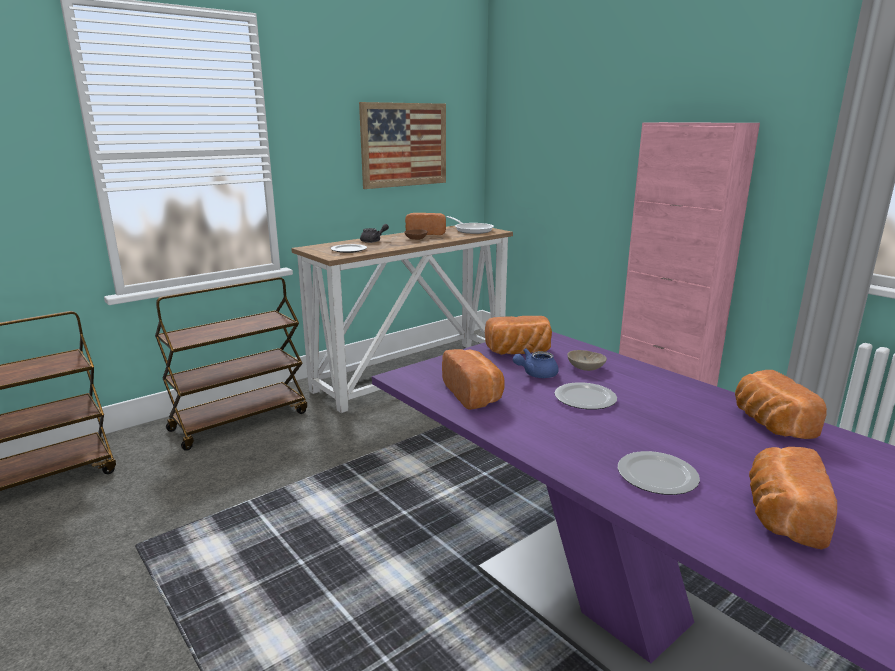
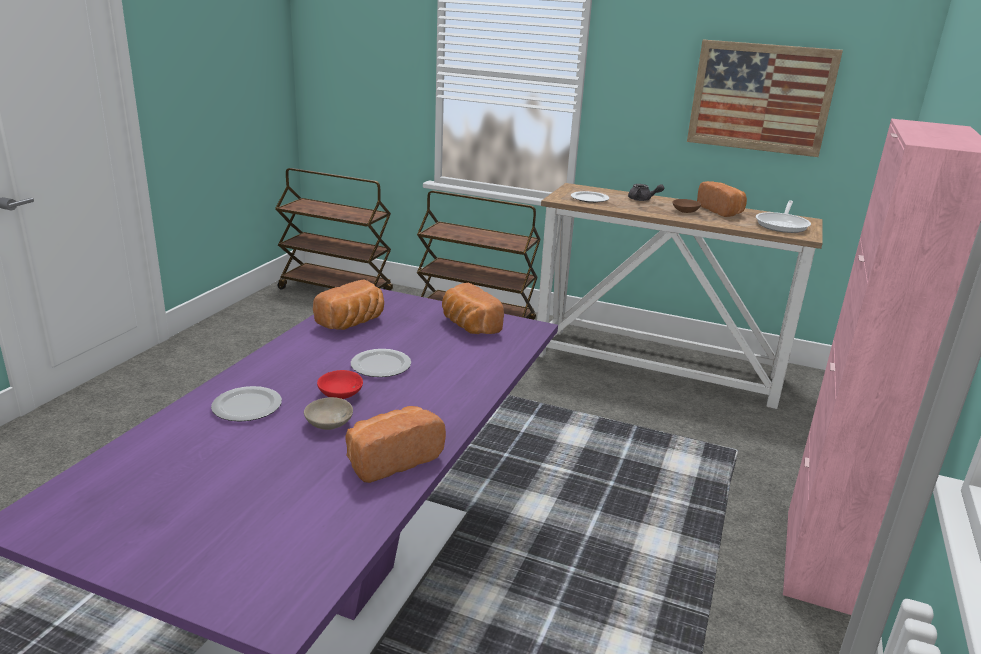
camera: 60 degrees right, 5 degrees up
(535, 374) = (419, 339): blue teapot -> none
(584, 368) = (458, 358): beige bowl -> beige bowl (328, 423)
(639, 425) = (339, 393): none -> red bowl
(781, 515) = (203, 461): bread -> none

